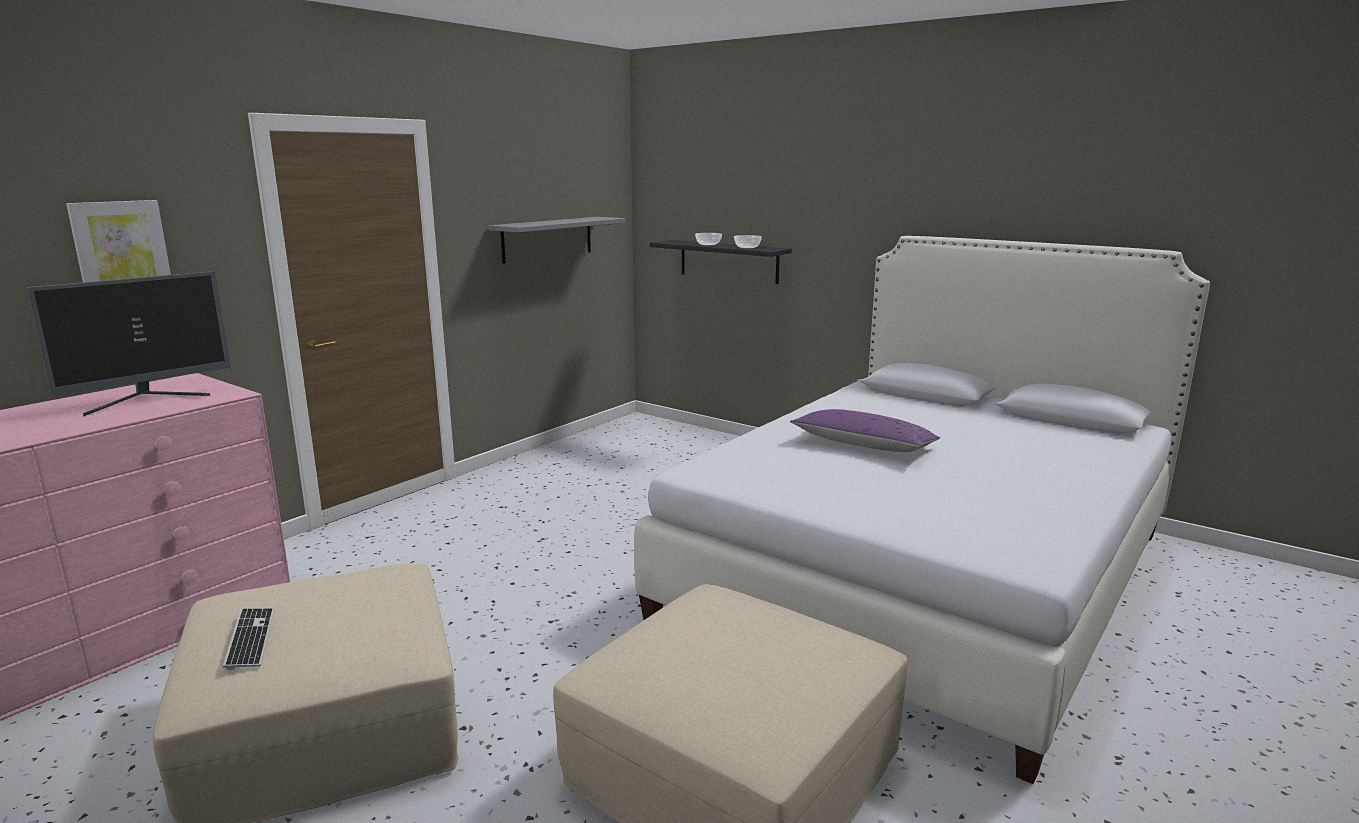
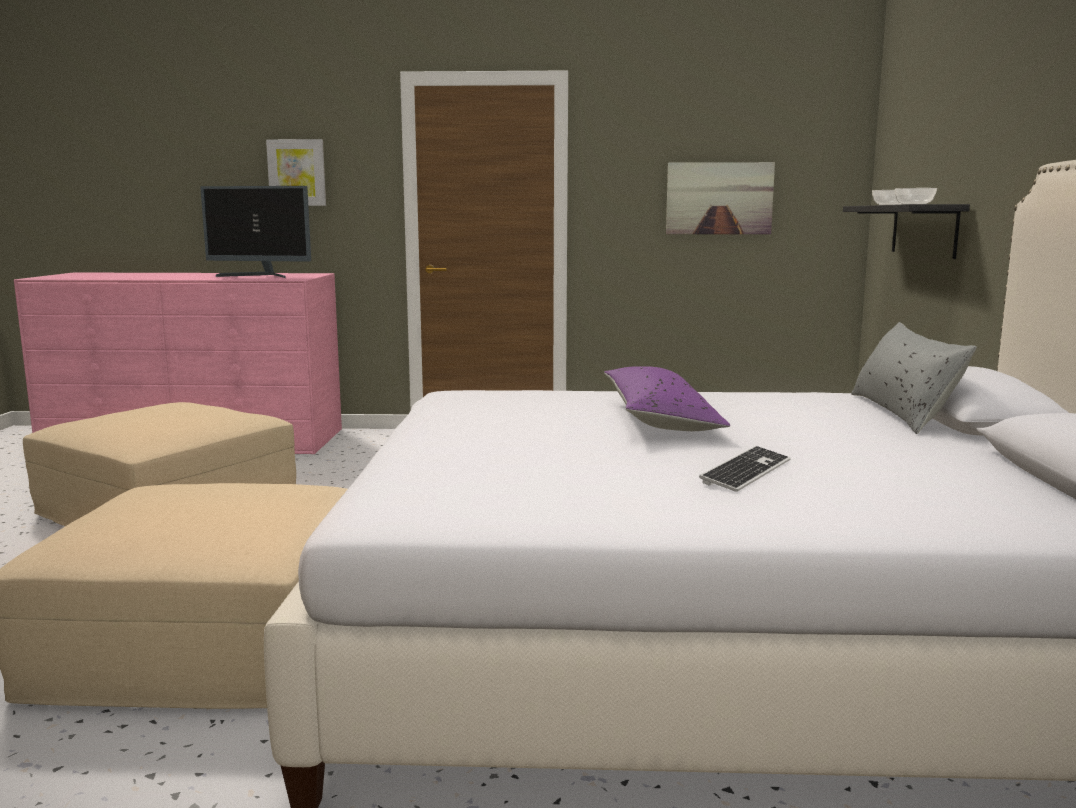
camera: 55 degrees right, 5 degrees down
(250, 639) = (123, 414): keyboard -> keyboard (746, 472)
(547, 239) = (719, 198): grey shelf -> picture
(904, 400) = (903, 412): none -> grey pillow

